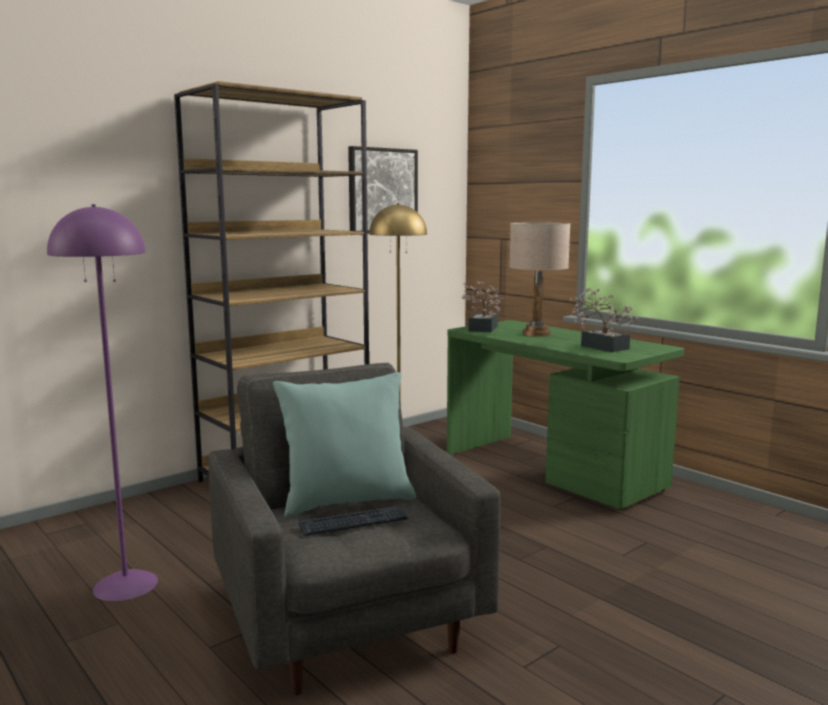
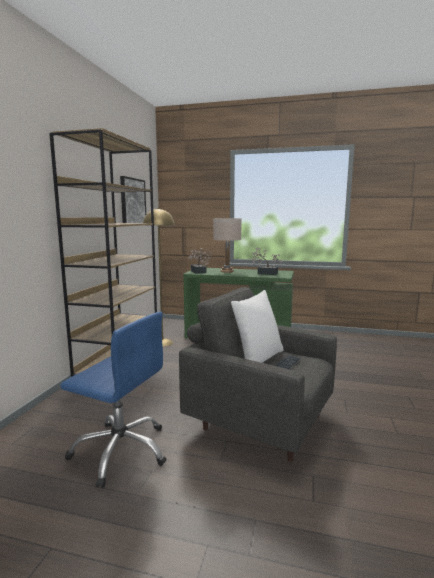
camera: 35 degrees left, 0 degrees up
(125, 585) = (121, 450): purple floor lamp -> blue office chair
(347, 501) = (258, 359): turquoise pillow -> white pillow

